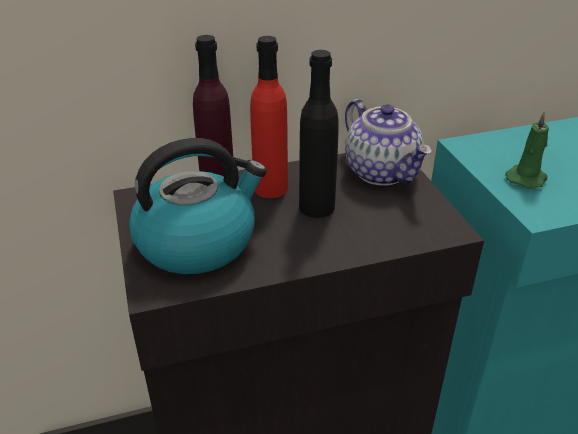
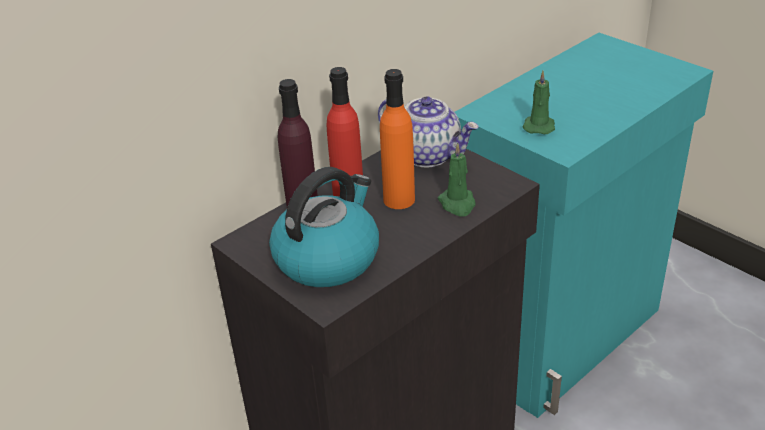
camera: 25 degrees left, 0 degrees up
(317, 207) = (399, 199): black bottle -> orange bottle
(373, 232) = (457, 204): none -> green candle

